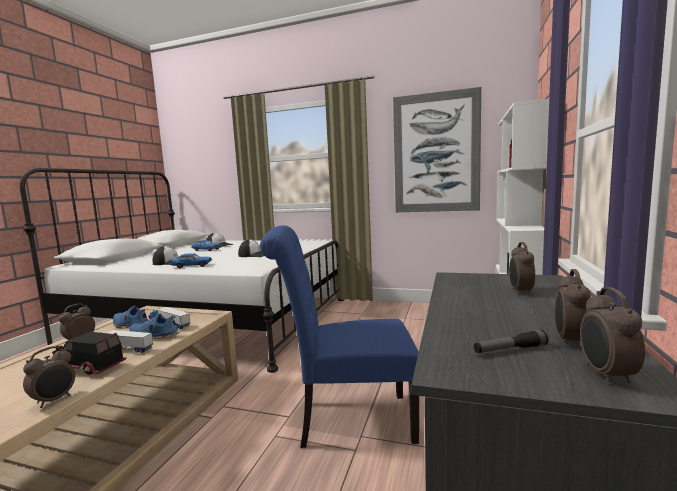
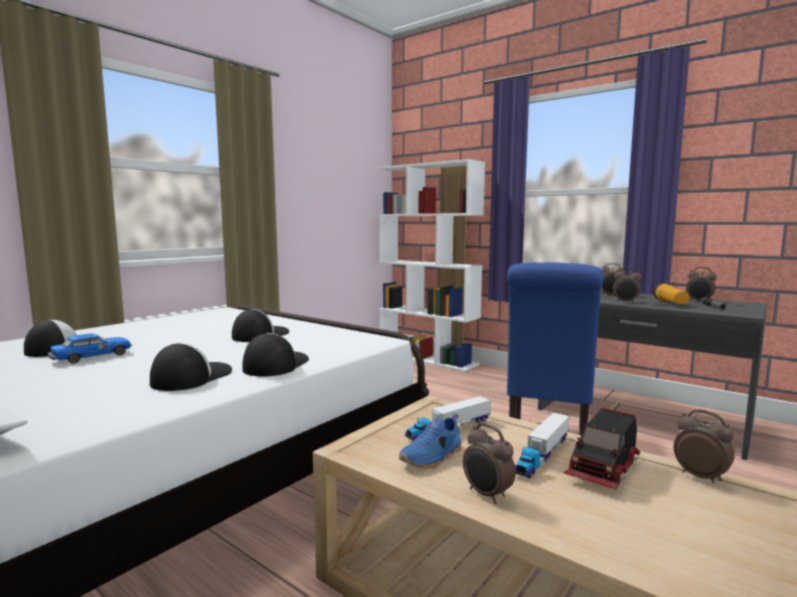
camera: 70 degrees left, 0 degrees up
(154, 336) = (505, 435): blue shoe -> none
(192, 266) = (275, 365): toy car -> cap
(436, 153) = (328, 188): picture -> none
(498, 322) = (670, 303): none -> flashlight
(605, 375) = (737, 304): alarm clock -> alarm clock (625, 302)

